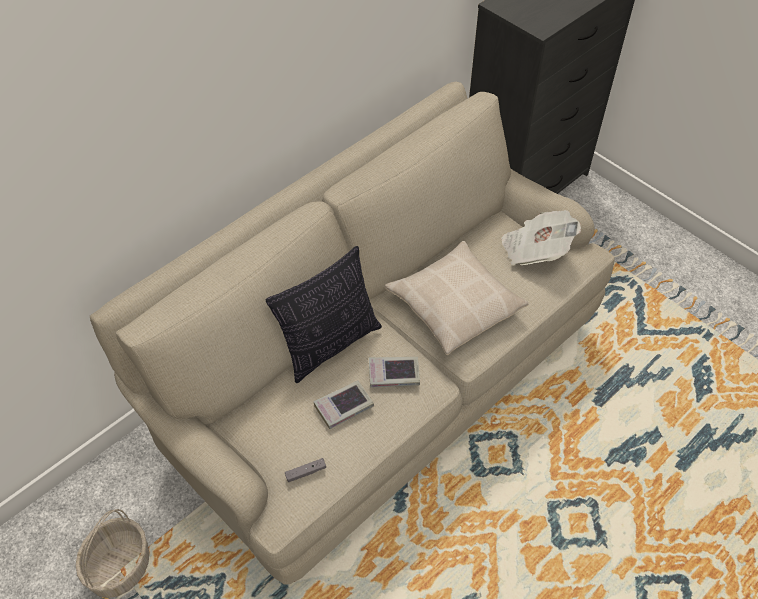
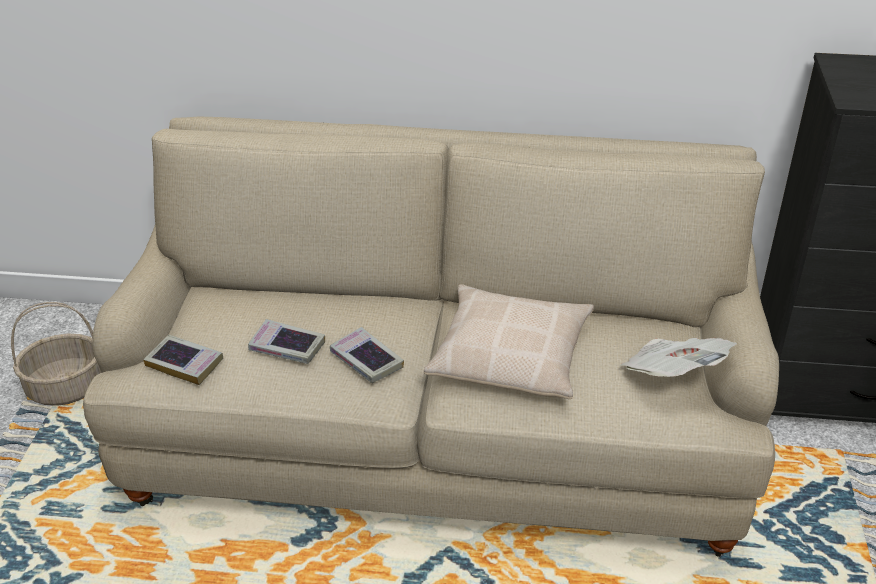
camera: 50 degrees right, 15 degrees down
(305, 472) = (184, 363): grey game controller -> book
(330, 344) = (354, 302): pillow -> none

